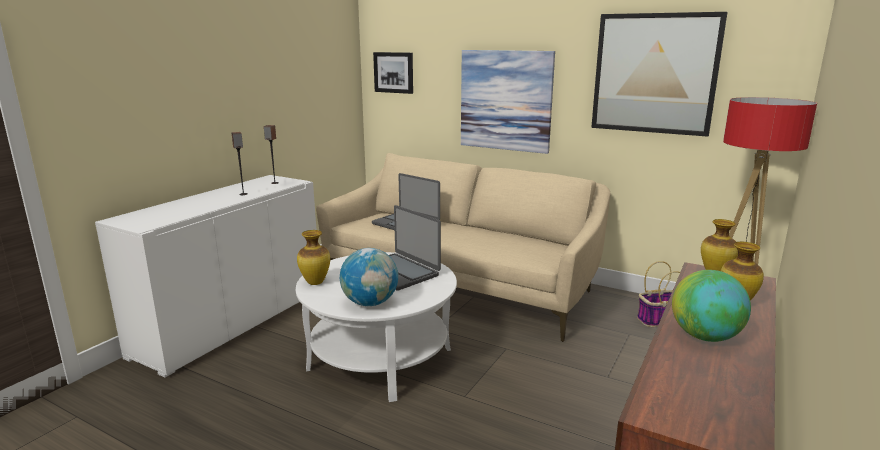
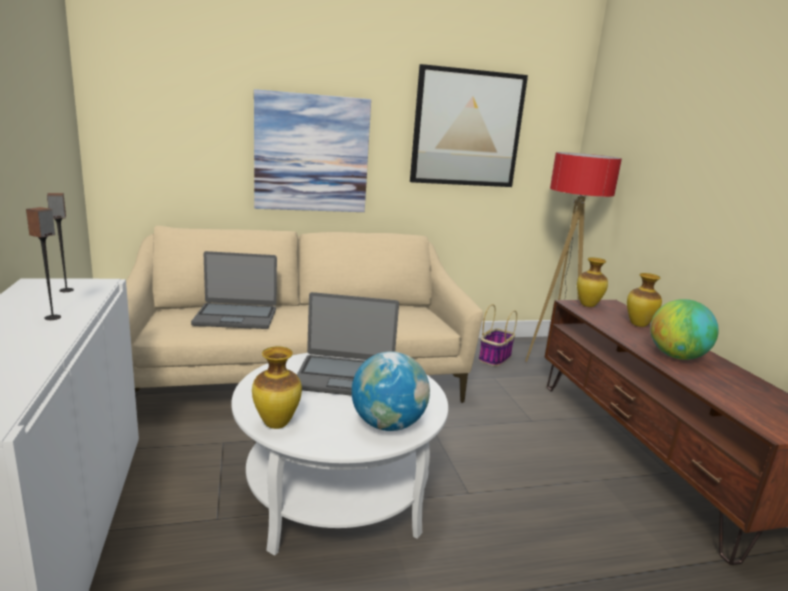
camera: 45 degrees left, 0 degrees up
(394, 72) = (141, 113): picture -> none

